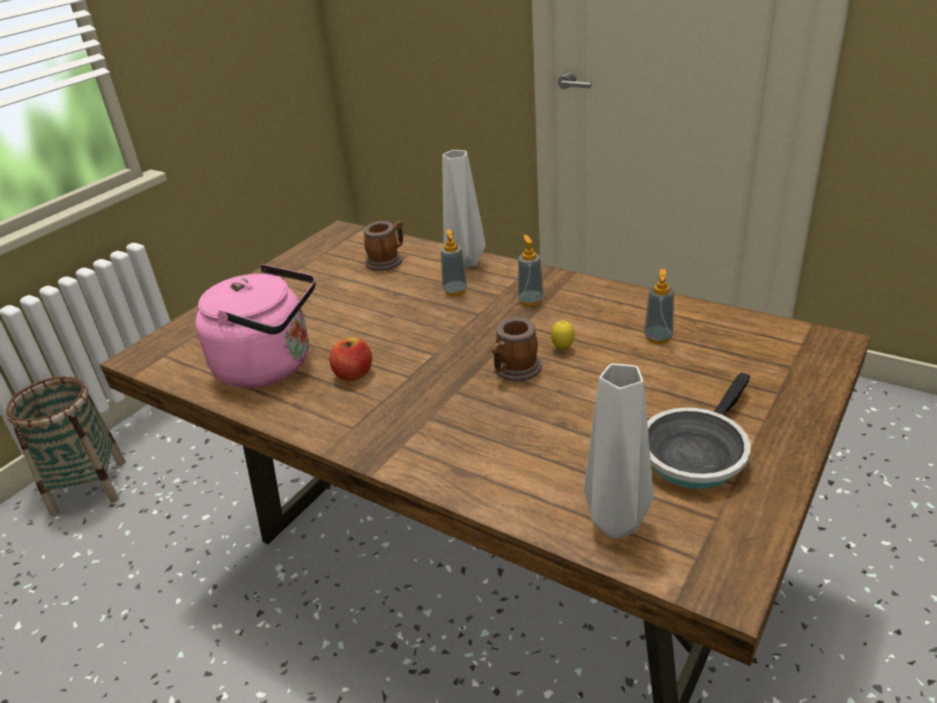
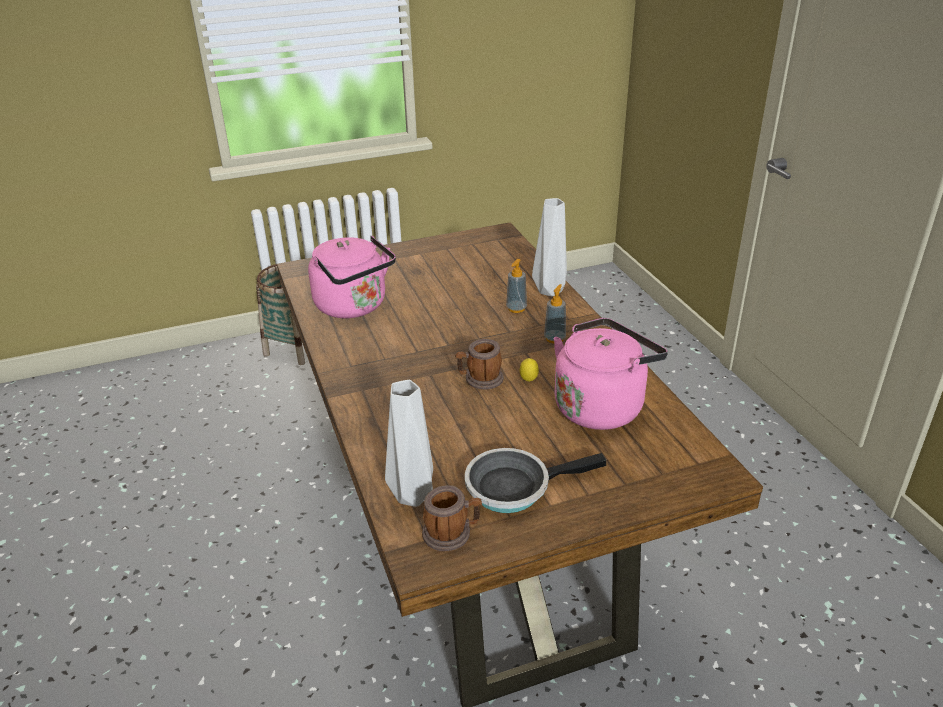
camera: 35 degrees right, 0 degrees up
(353, 374) = (389, 334): apple -> none
(387, 260) = (503, 267): mug -> mug (452, 533)
(658, 337) = (601, 406): soap dispenser -> pink kettle

